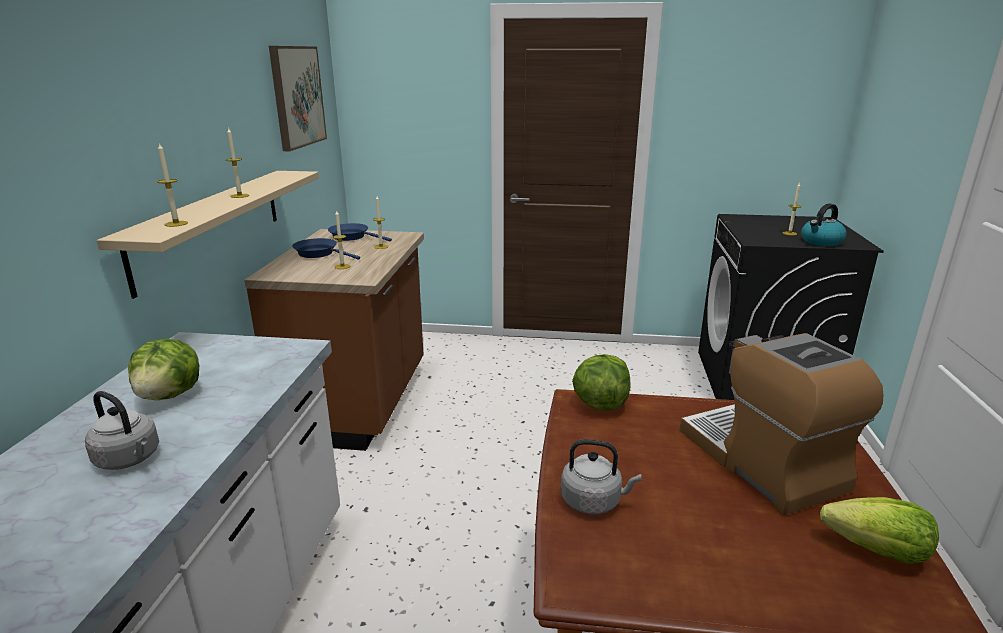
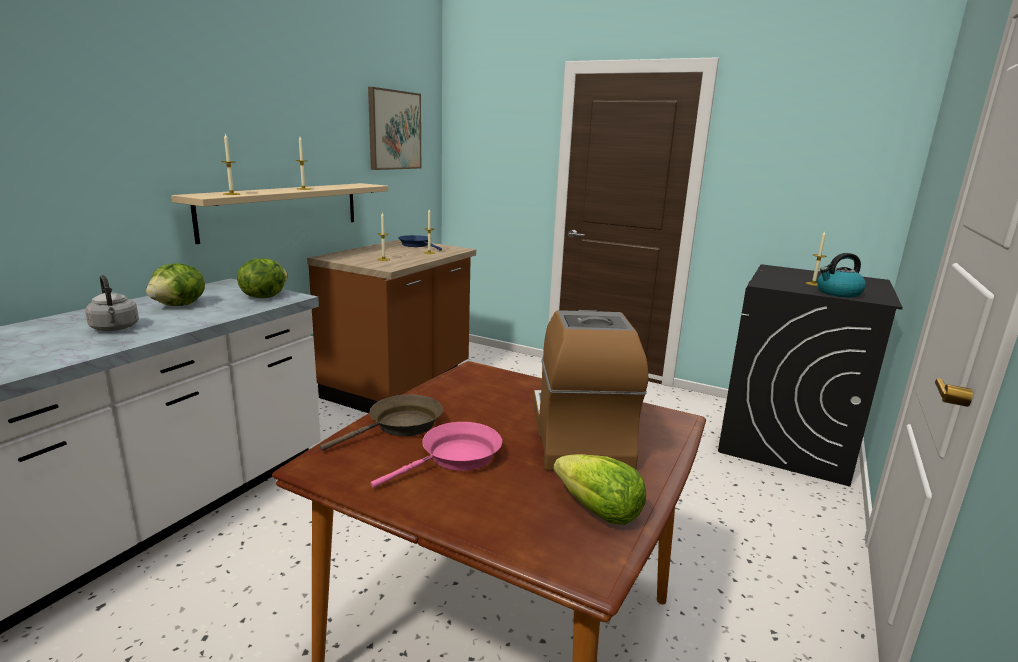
camera: 20 degrees right, 5 degrees down
(319, 253) = (378, 251): blue frying pan -> none
(594, 501) = (400, 426): grey kettle -> brown frying pan
(600, 404) = (489, 375): lettuce -> lettuce (263, 296)
(692, 528) = (455, 458): none -> pink frying pan

